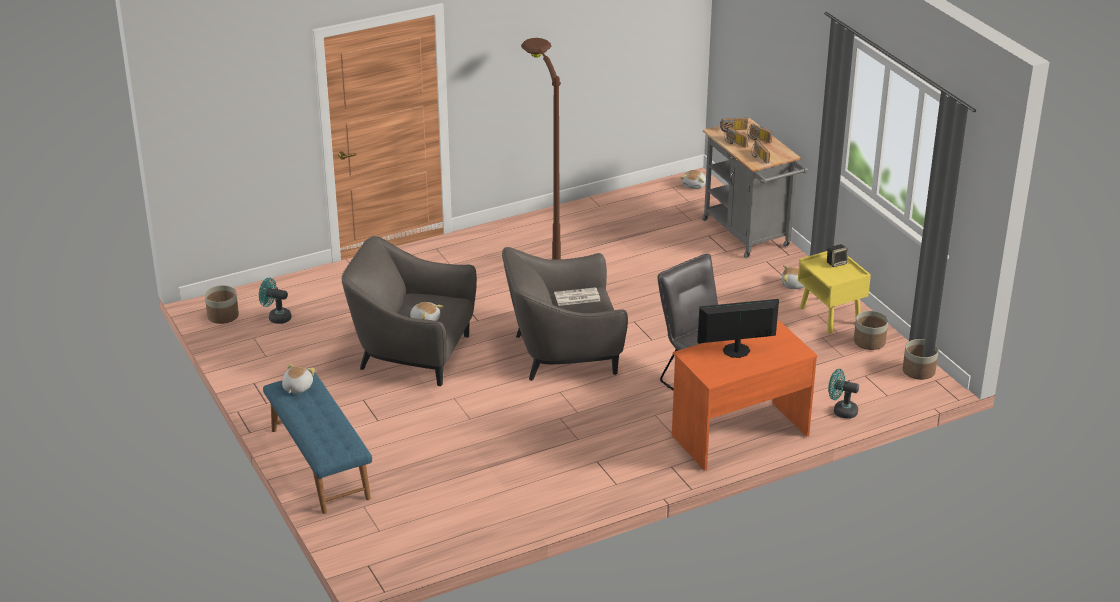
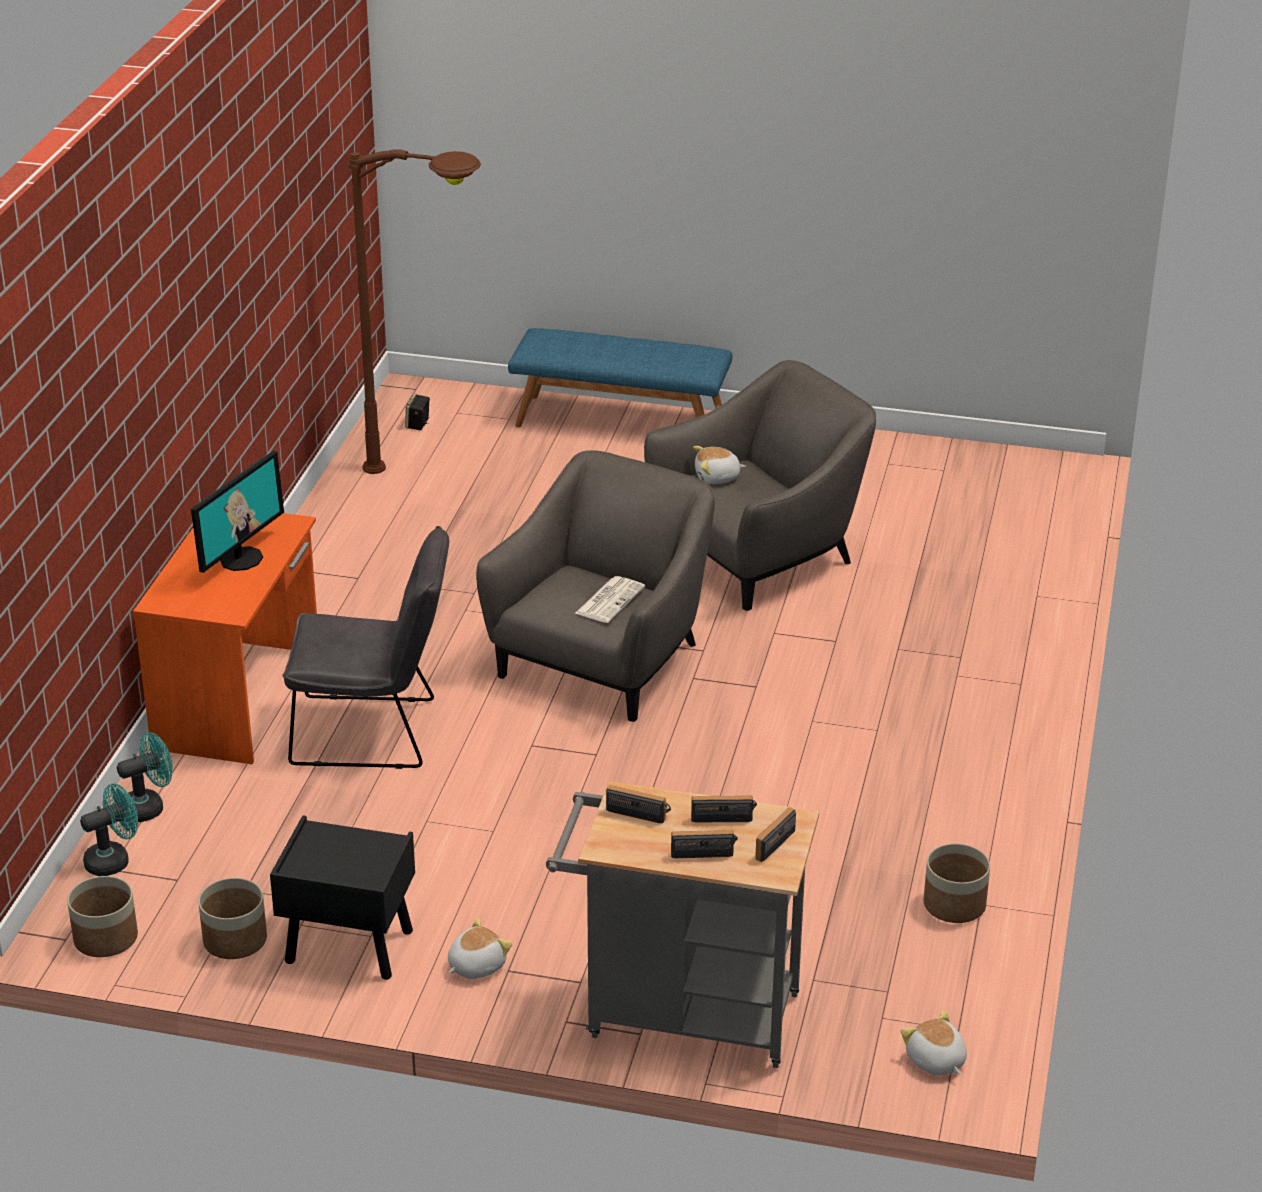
camera: 130 degrees right, 0 degrees up
(223, 316) = (1025, 468): planter -> planter (954, 905)
(276, 317) = (975, 499): turquoise fan -> turquoise fan (114, 860)
(297, 387) = (690, 358): plush toy -> none
(543, 242) = (926, 786): brown floor lamp -> brown floor lamp (440, 483)
(830, 316) = (347, 947): yellow nightstand -> black nightstand
(836, 263) = (352, 869): speaker -> speaker (418, 424)

